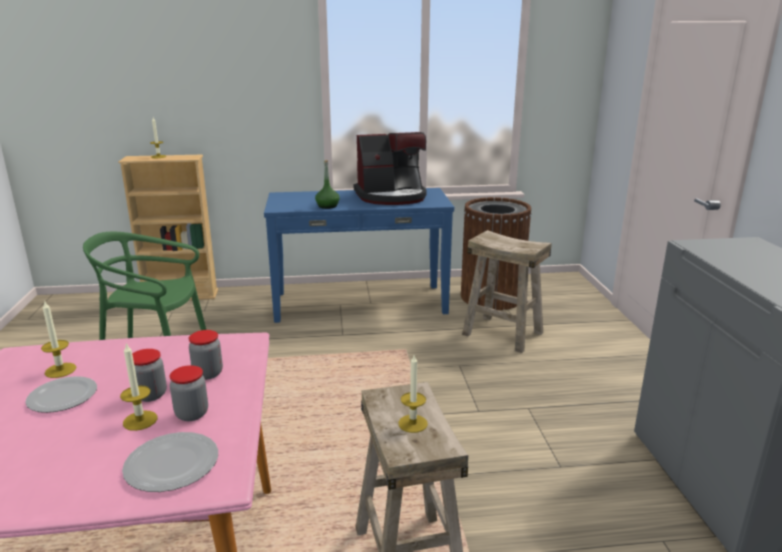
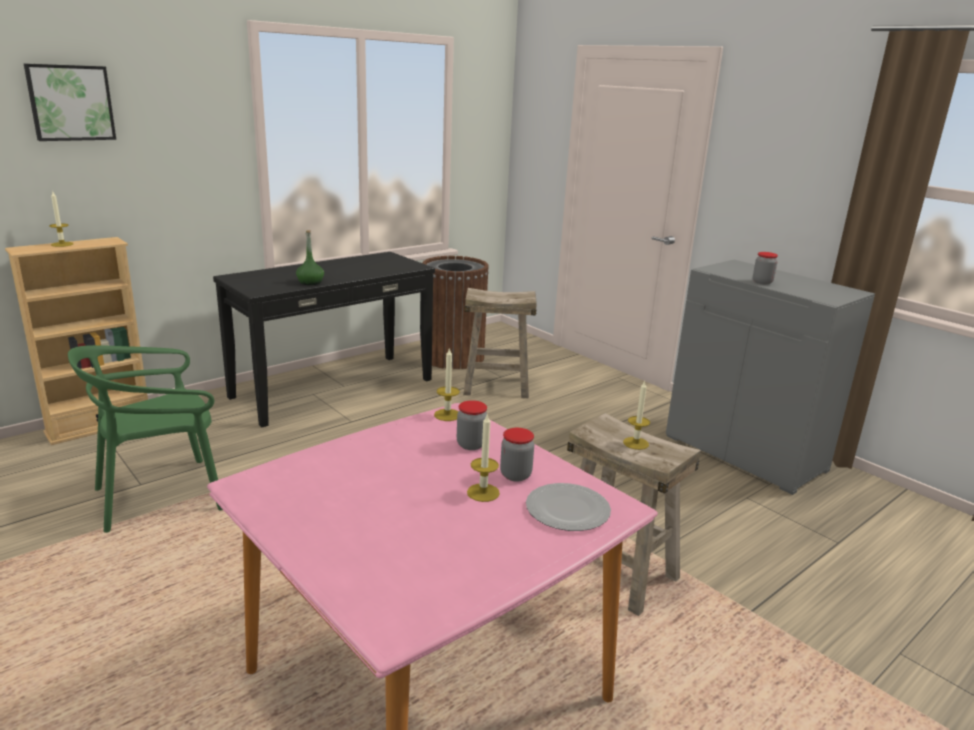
camera: 35 degrees left, 0 degrees up
(60, 370) = (324, 481): candle -> candle (447, 415)
(62, 396) = (374, 499): plate -> none
(151, 395) = (454, 473): jar -> jar (762, 282)
(175, 51) = (70, 102): none -> picture
(360, 303) = (333, 388): blue console table -> black console table
(391, 196) = (359, 265): coffee machine -> none

